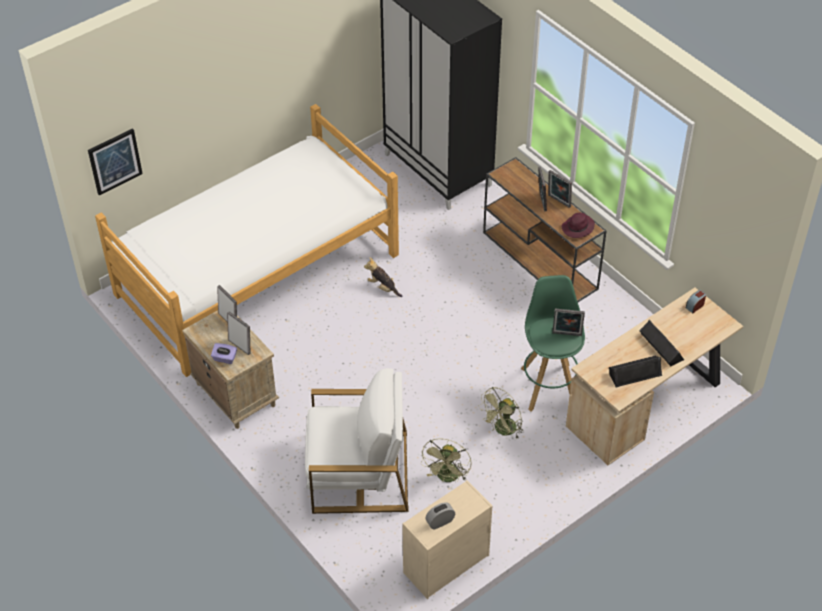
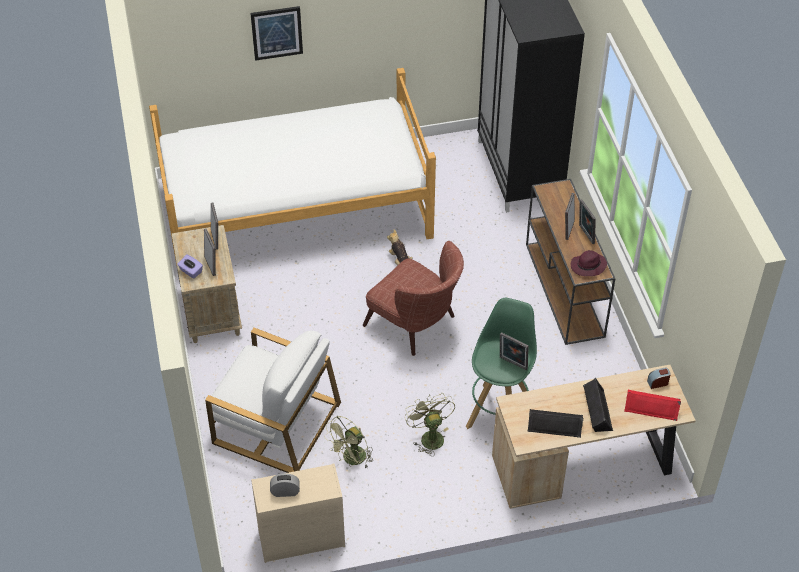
camera: 25 degrees right, 0 degrees up
(115, 161) = (179, 61): picture -> picture (276, 32)
(432, 338) = (416, 326): none -> brown armchair
(502, 430) = (429, 436): green fan -> green fan turned 90 degrees clockwise
(702, 328) = (651, 406): none -> red speaker

